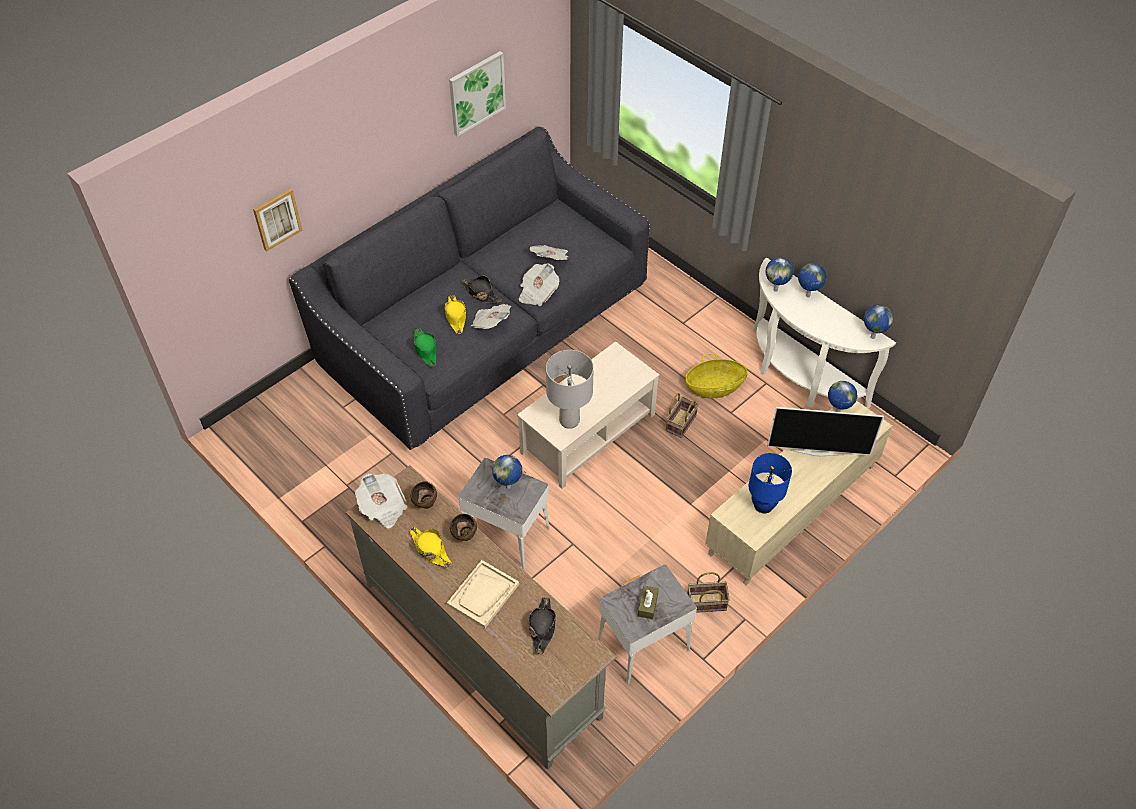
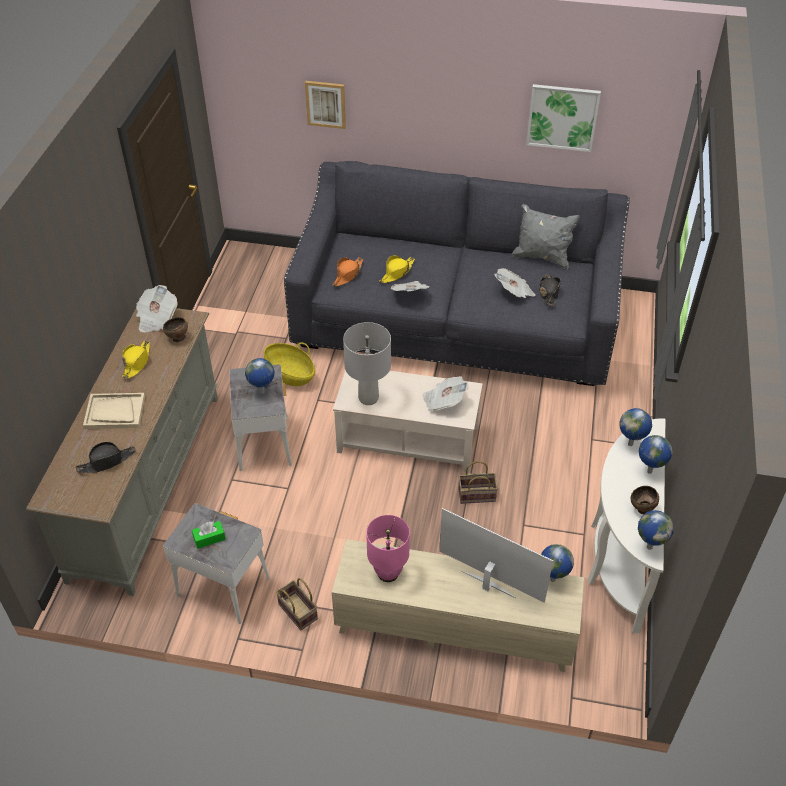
camera: 55 degrees right, 5 degrees down
(425, 350) = (348, 275): green hat -> orange hat
(465, 536) = (163, 374): brown bowl -> brown bowl (642, 509)
(480, 293) = (435, 273): black hat -> black hat (548, 292)
(525, 220) = (542, 257): none -> grey pillow
(537, 293) = (471, 304): newspaper -> newspaper (443, 401)
(647, 605) = (209, 538): brown tissue box -> green tissue box
(714, 387) = (540, 498): basket -> basket (290, 374)
(763, 505) = (388, 573): blue table lamp -> pink table lamp
(817, 452) = (487, 585): television -> television turned 150 degrees clockwise

